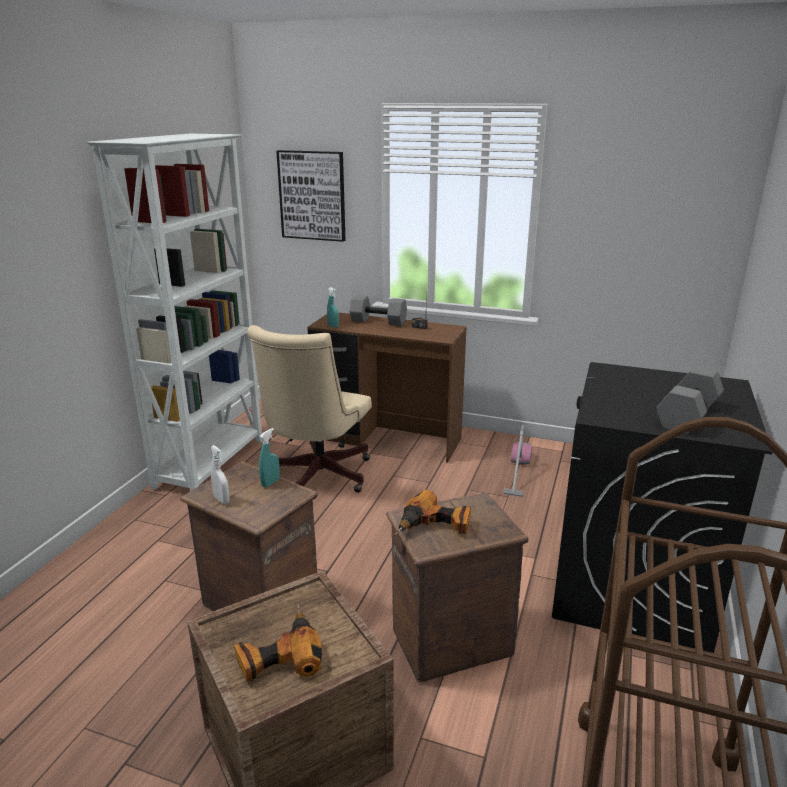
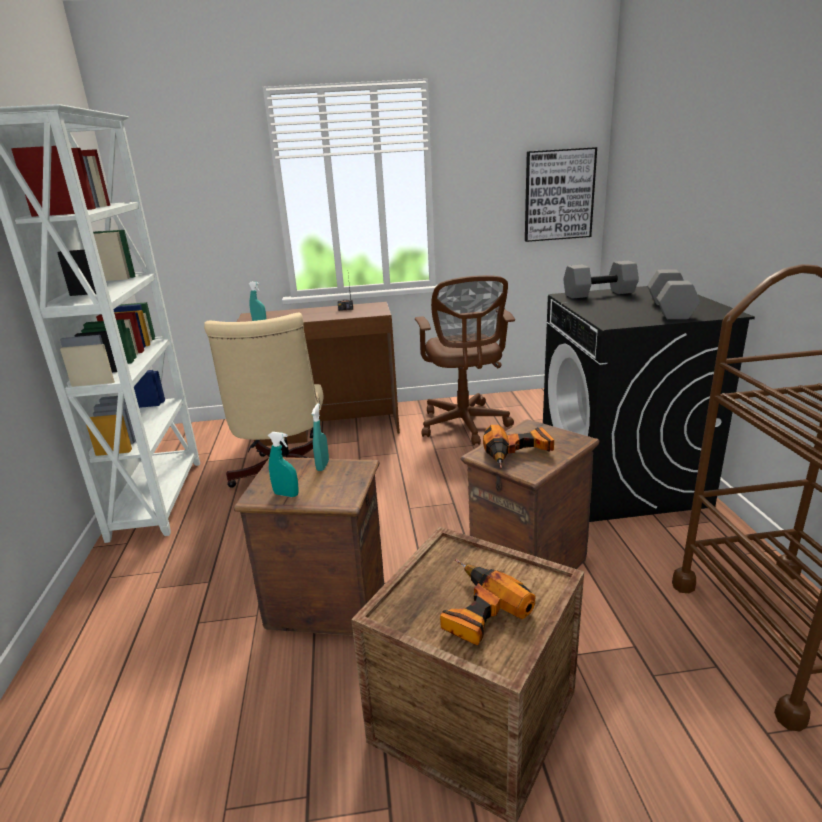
camera: 25 degrees left, 0 degrees up
(221, 499) = (286, 494): white spray bottle -> turquoise spray bottle
(312, 195) = (195, 194): picture -> picture (558, 195)
(379, 321) = (301, 312): grey dumbbell -> grey dumbbell (599, 293)
(517, 473) = (464, 426): vacuum cleaner -> brown office chair

